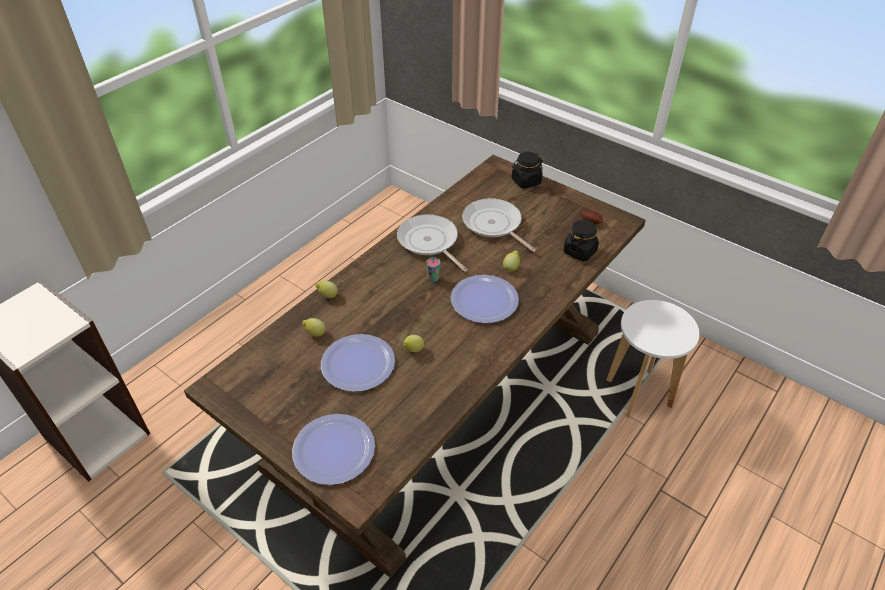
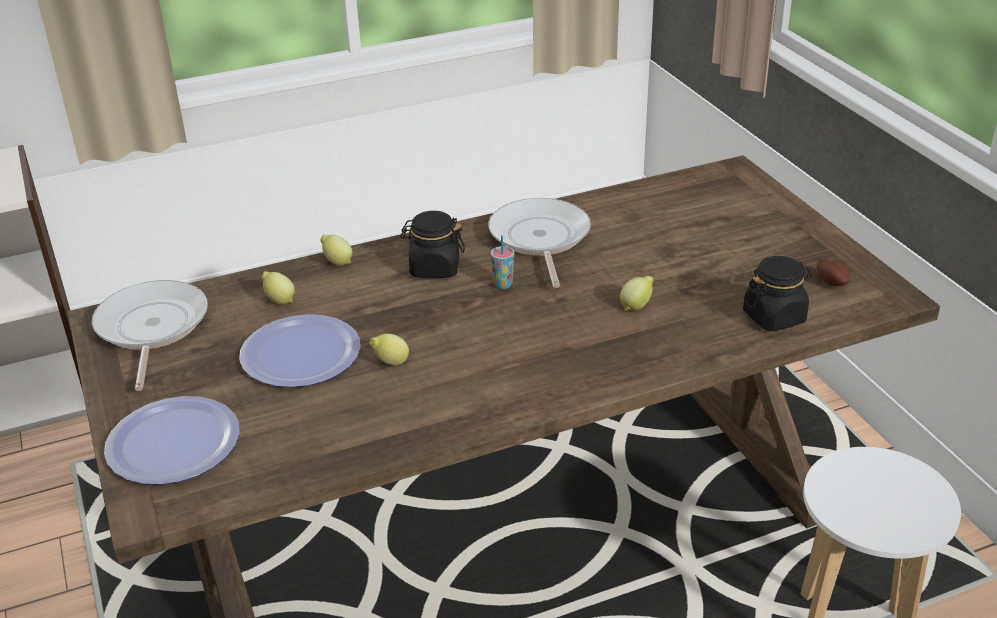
camera: 30 degrees right, 10 degrees down
(484, 300) = (555, 334): plate -> none
(494, 225) = (660, 243): frying pan -> frying pan (151, 328)
(526, 181) = (766, 201): black jar -> black jar (434, 268)

